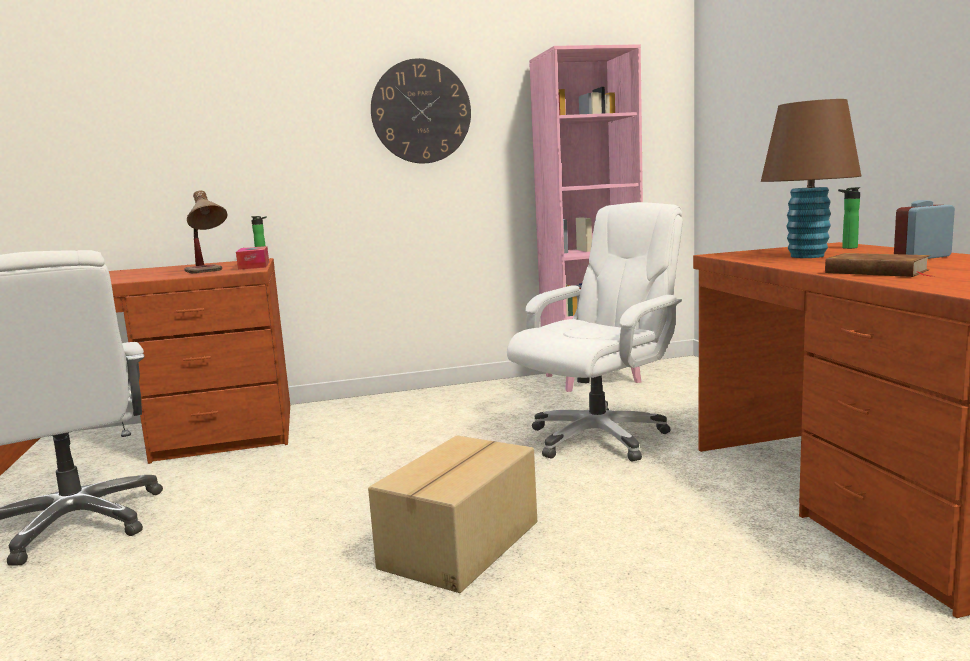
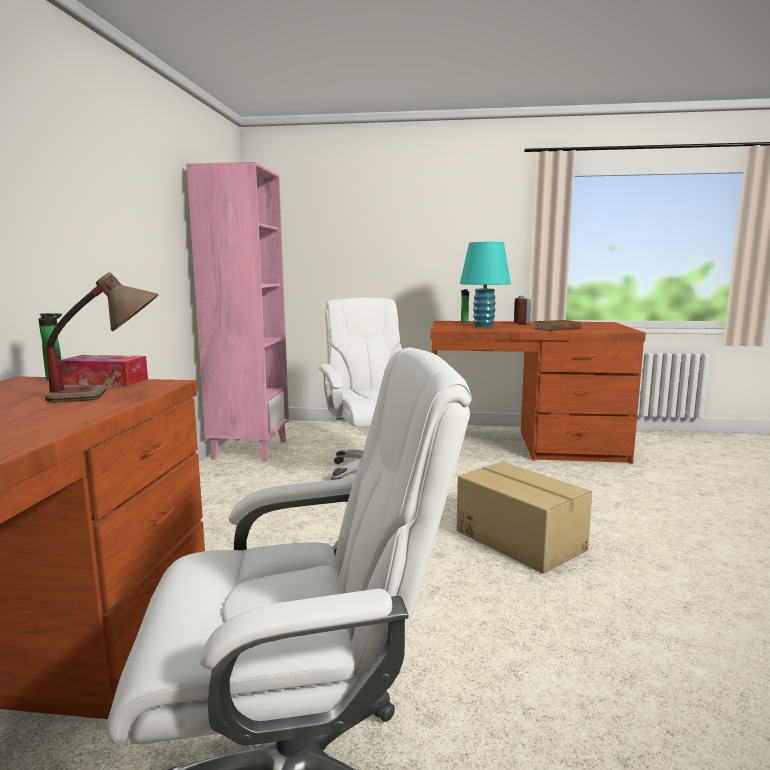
camera: 70 degrees left, 0 degrees up
(421, 111) = (125, 195): wall clock -> none
(807, 256) = (483, 326): brown table lamp -> turquoise table lamp

